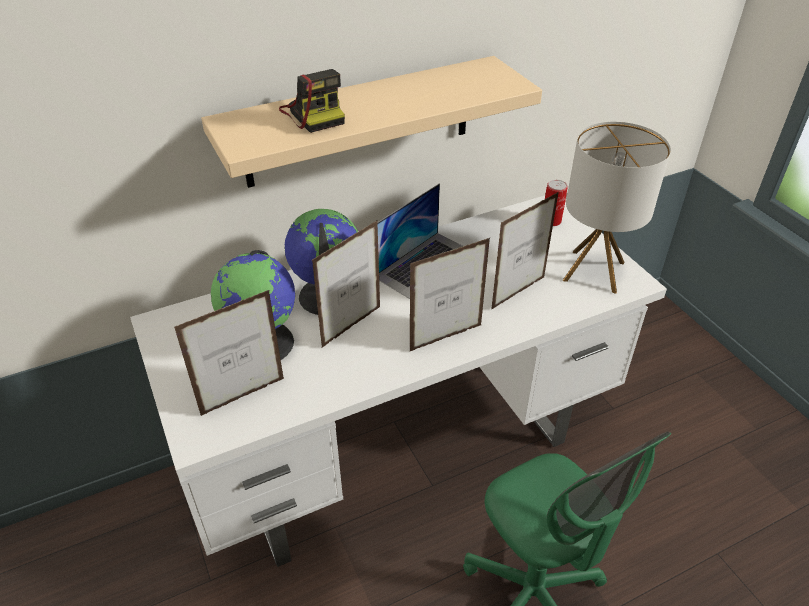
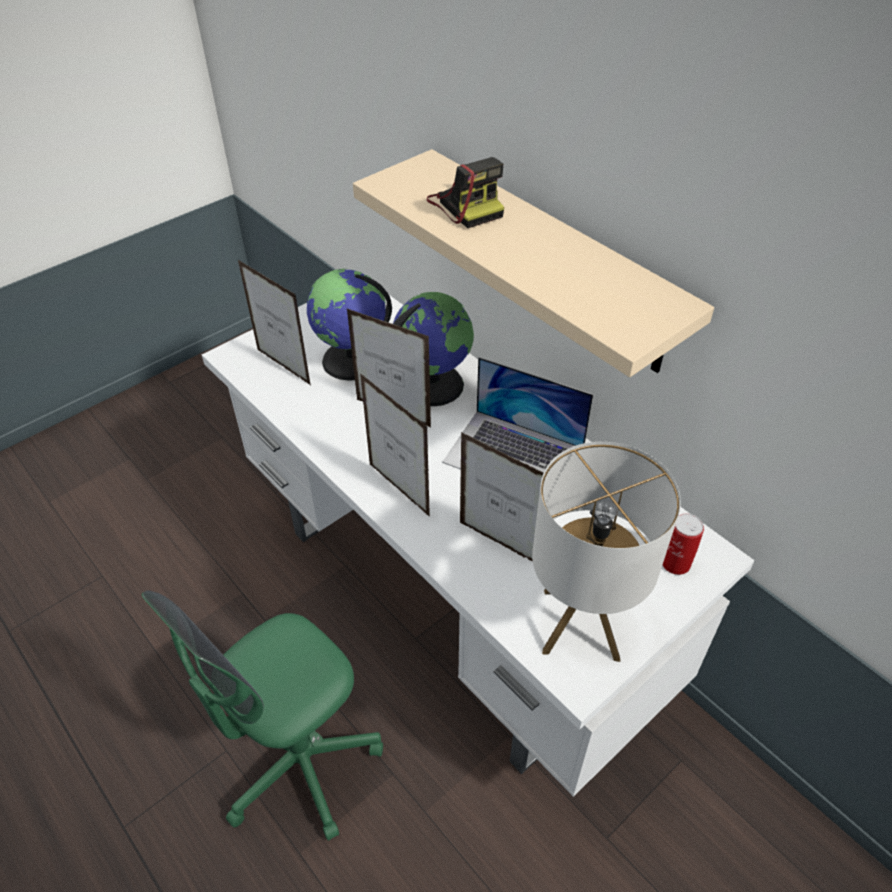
camera: 75 degrees right, 5 degrees up
(314, 114) = (466, 205): camera -> camera turned 75 degrees counterclockwise

